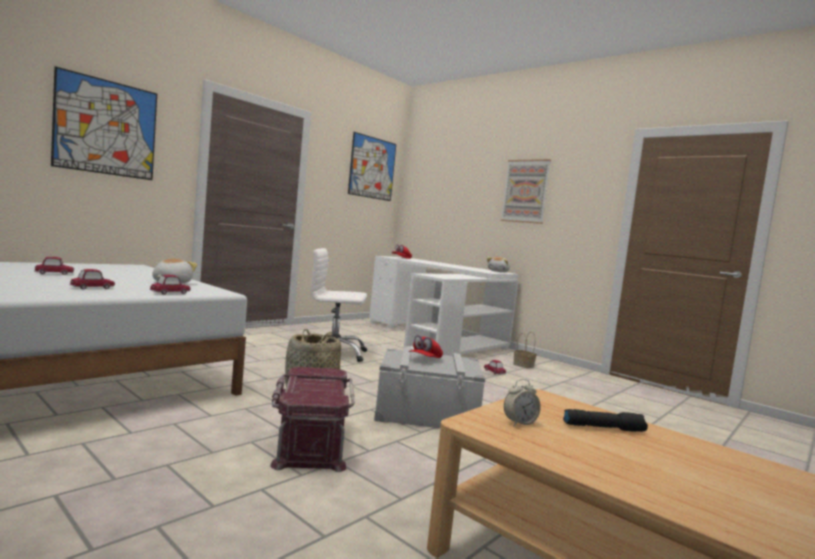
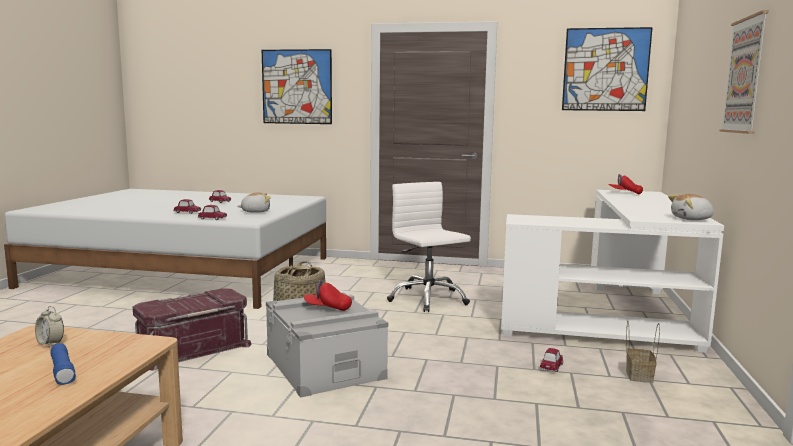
camera: 60 degrees right, 5 degrees up
(603, 428) = (63, 371): black flashlight -> blue flashlight

